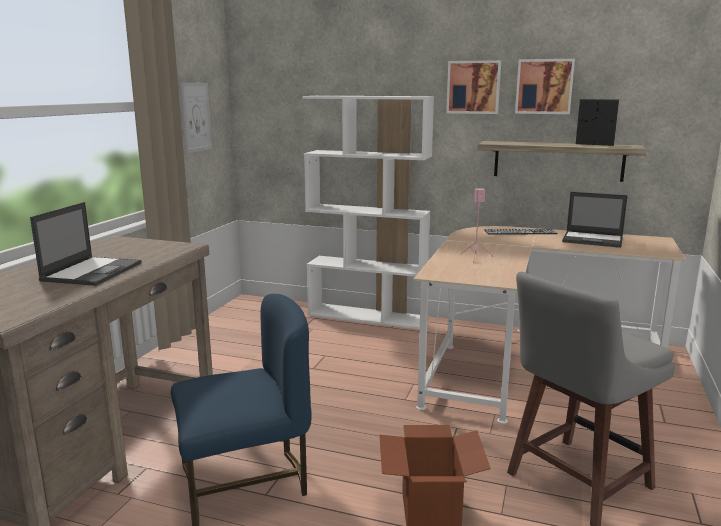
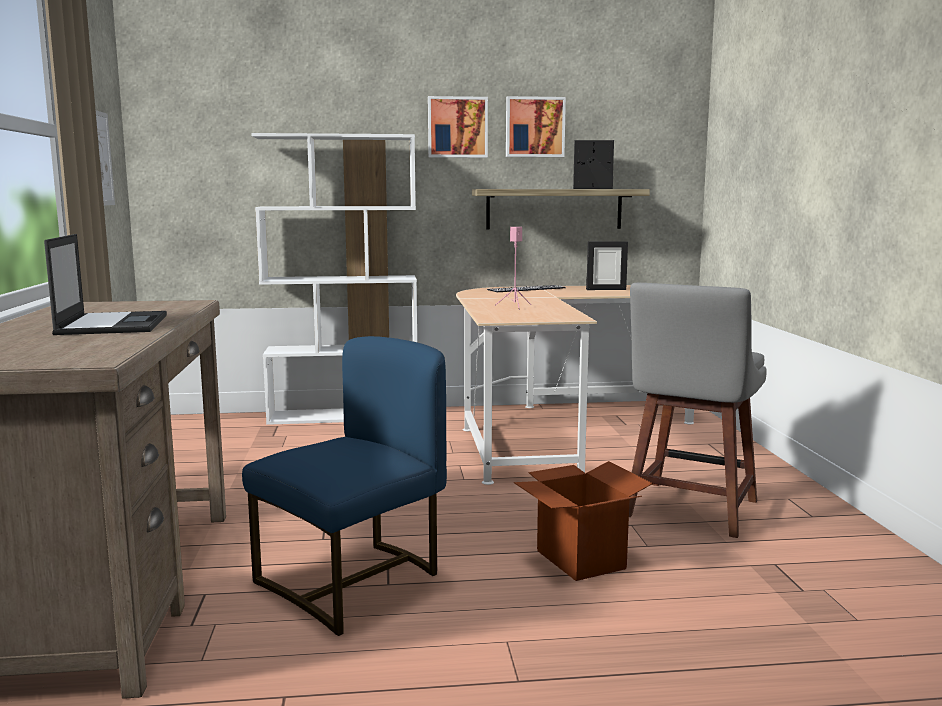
camera: 25 degrees left, 5 degrees down
(593, 240) = (606, 289): laptop -> picture frame

